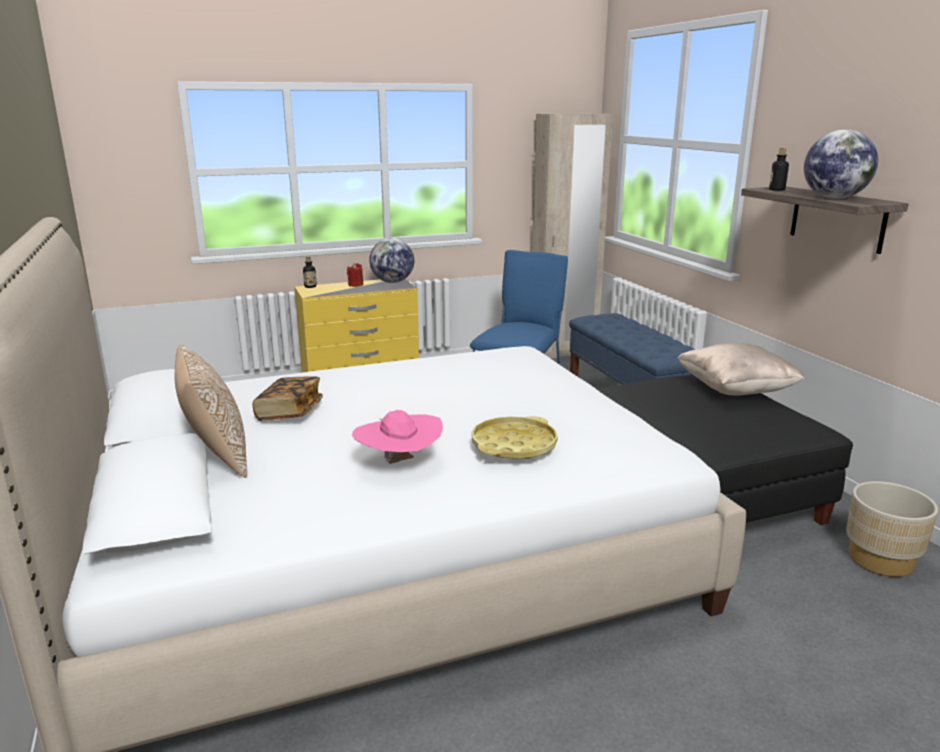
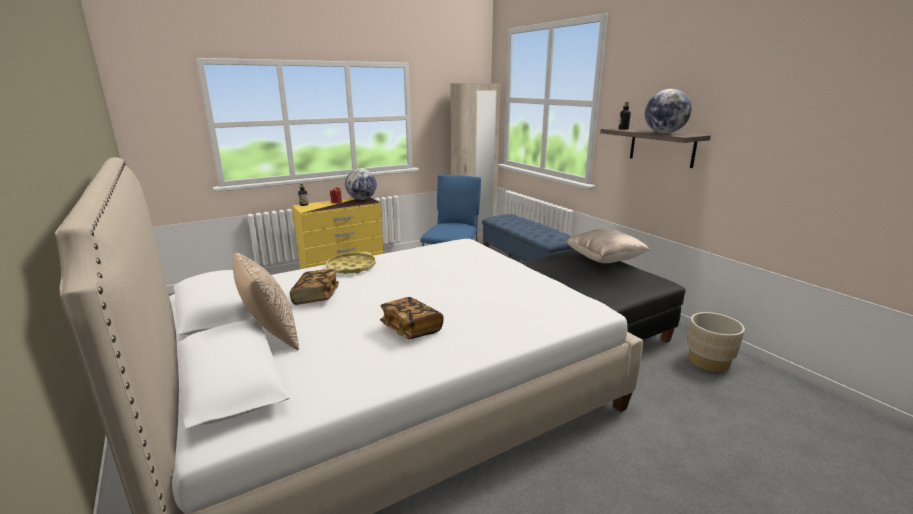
camera: 10 degrees left, 0 degrees up
(399, 464) = (411, 329): pink hat -> book
(513, 445) = (487, 309): yellow tray -> yellow tray (351, 267)

